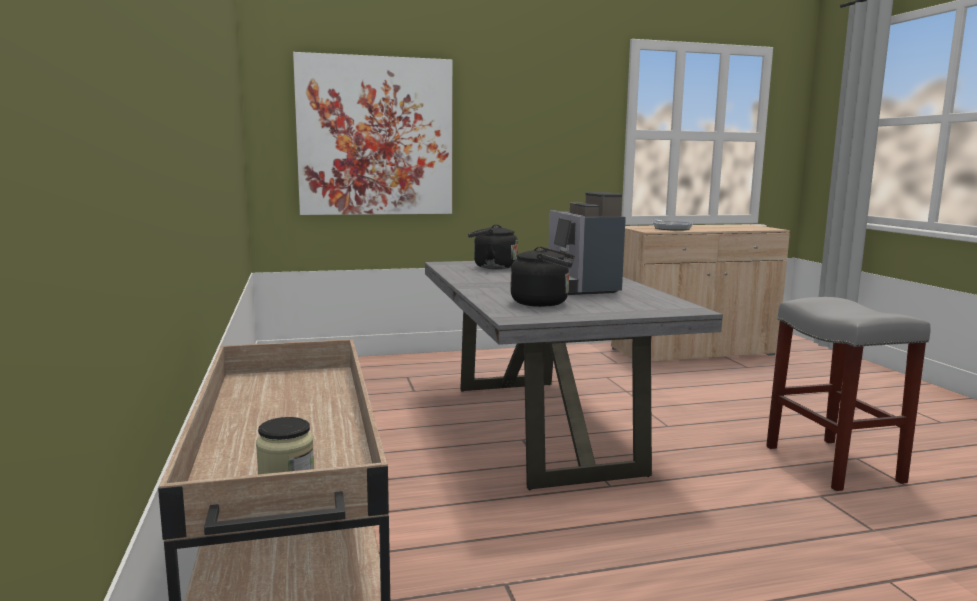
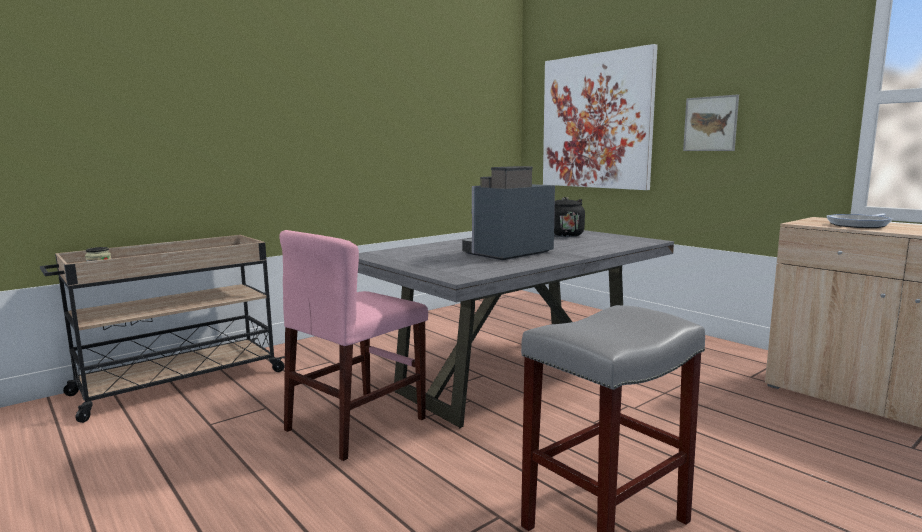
camera: 65 degrees right, 0 degrees up
(511, 147) = (710, 124): none -> picture
(543, 303) = (428, 253): black kettle -> none
(606, 526) = (356, 424): none -> pink chair

